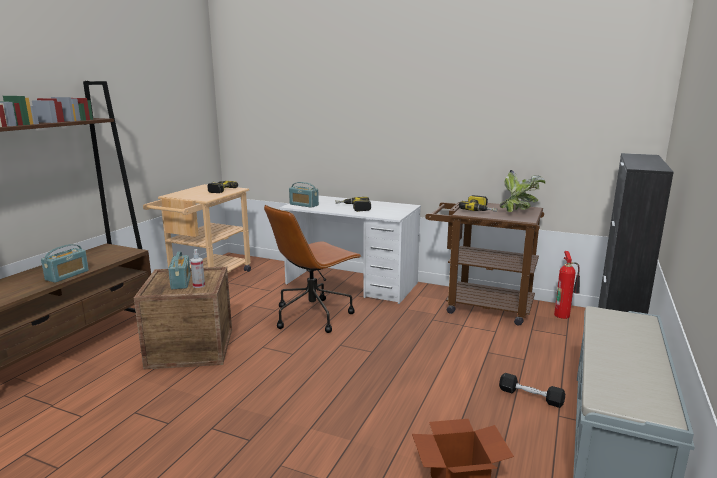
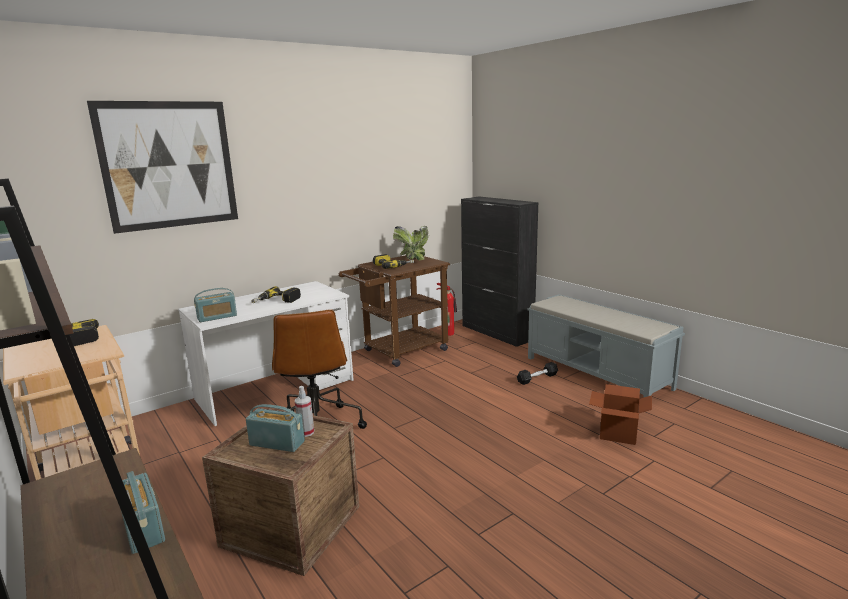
camera: 60 degrees left, 0 degrees up
(319, 85) = (169, 165): none -> picture

